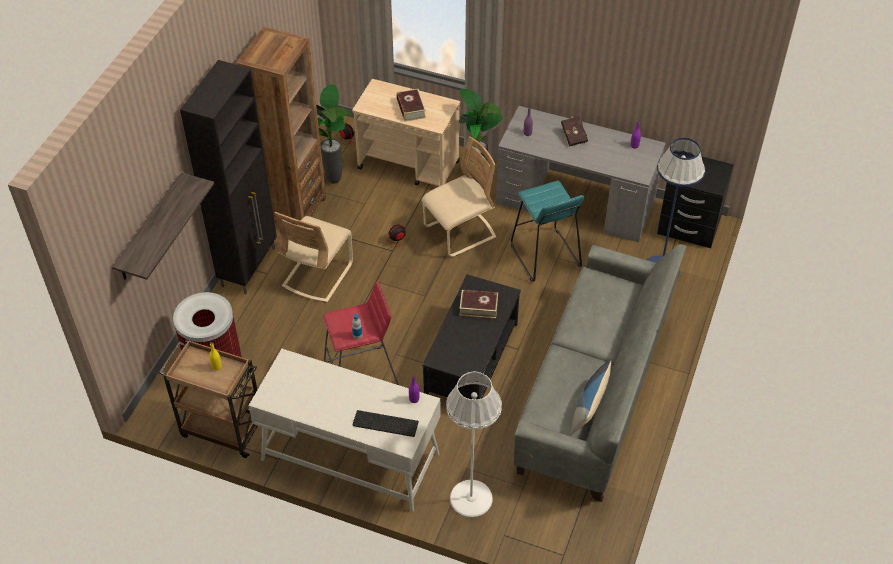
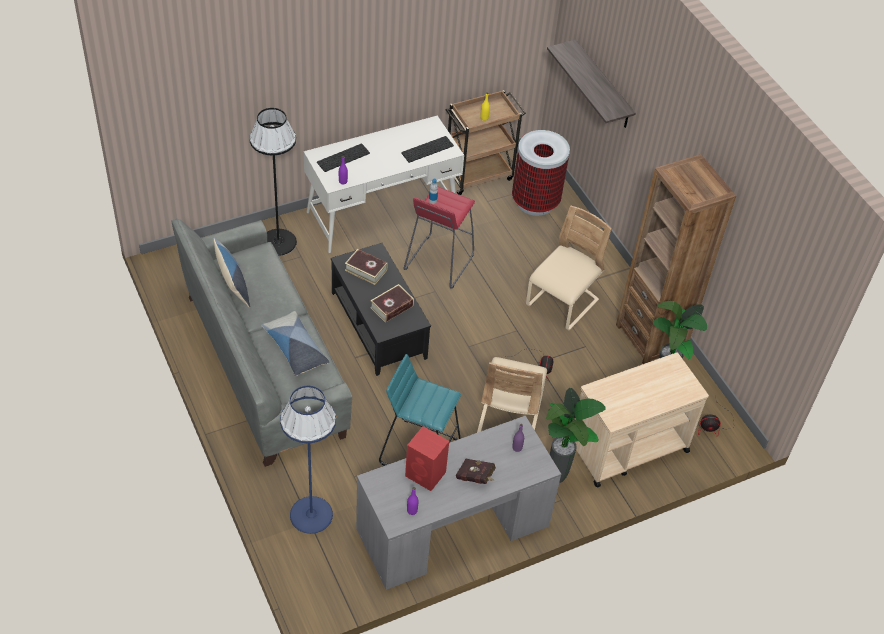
camera: 130 degrees right, 0 degrees up
(249, 266) = (614, 274): black cabinet -> none
(303, 377) = (427, 148): none -> keyboard
(317, 275) = (562, 304): beige chair -> beige chair turned 60 degrees clockwise
(411, 108) = (636, 390): book -> book (366, 270)
(471, 498) = (278, 242): white floor lamp -> black floor lamp
(593, 315) = (295, 349): none -> pillow
(603, 157) = (426, 474): none -> red speaker
(688, 227) = (327, 583): black nightstand -> none

